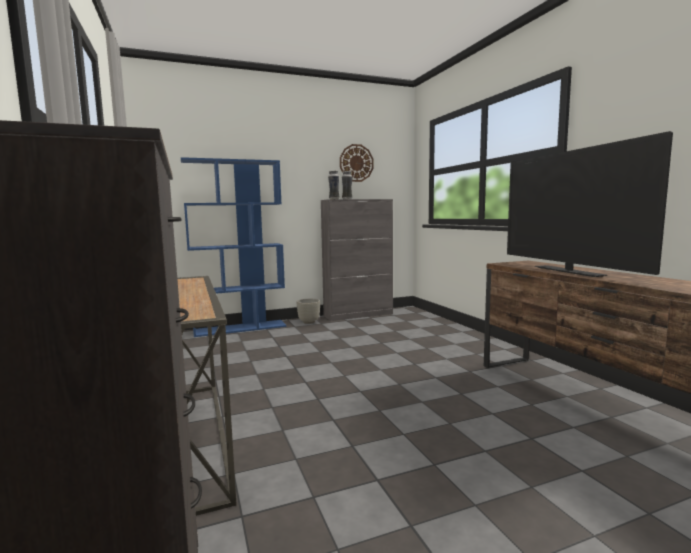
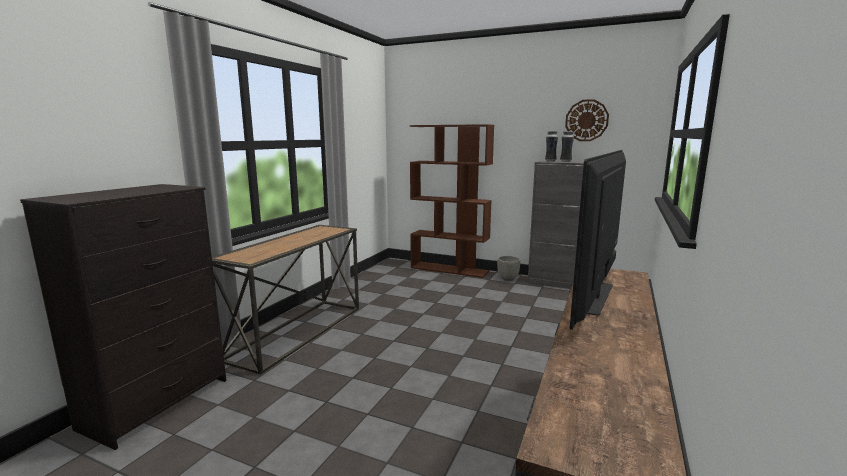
camera: 45 degrees right, 5 degrees up
(240, 328) = (449, 269): blue bookcase -> brown bookcase

